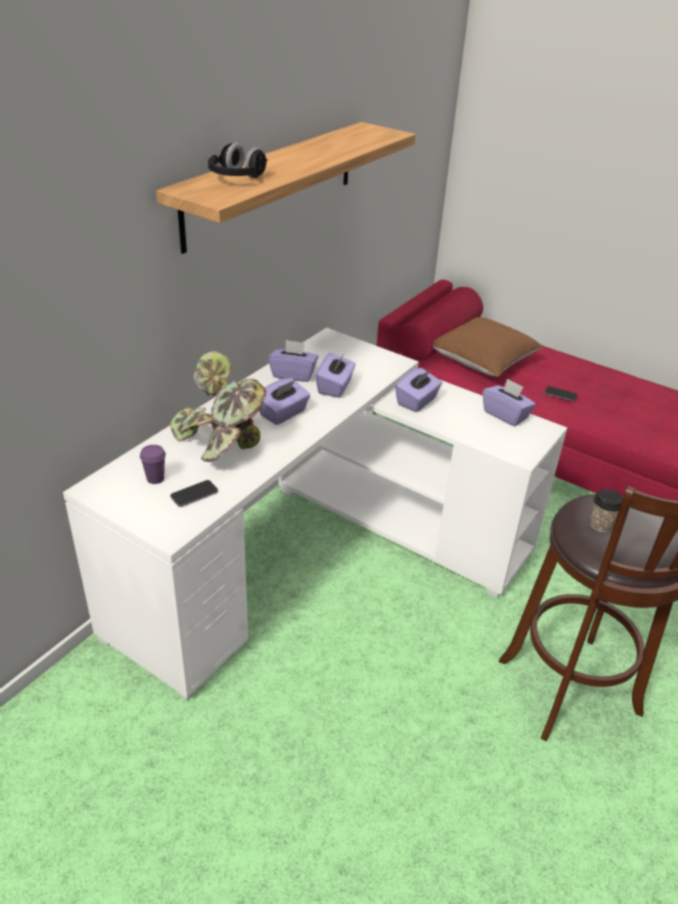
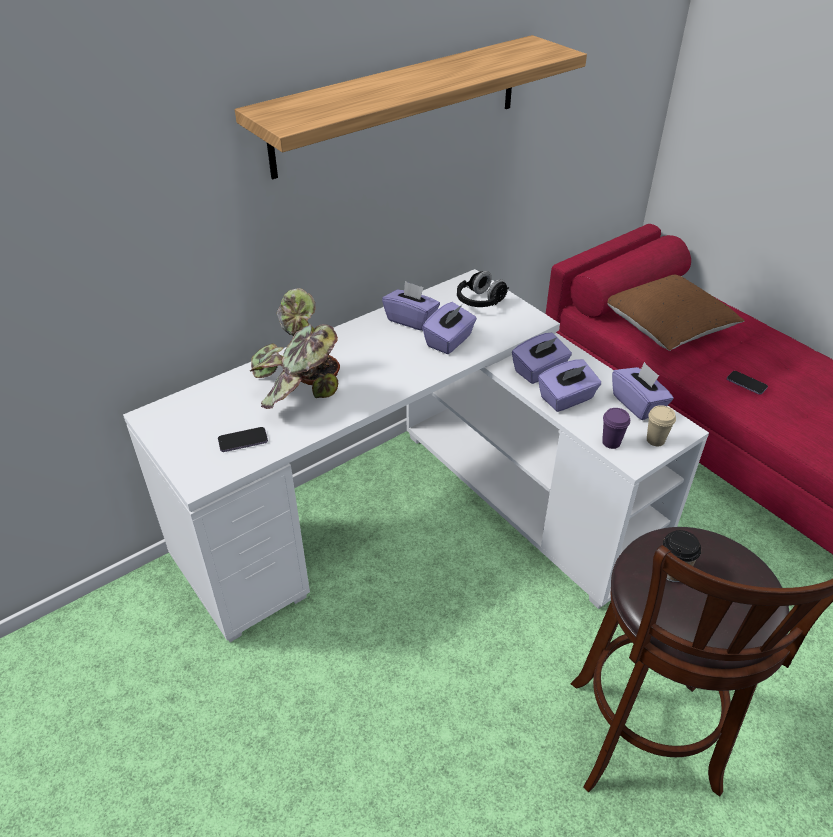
camera: 20 degrees right, 5 degrees up
(155, 478) = (214, 416): purple cup -> purple cup (611, 442)
(237, 178) = (331, 100): black headphones -> black headphones (480, 302)
(283, 413) = (378, 364): purple tissue box -> purple tissue box (567, 399)
(531, 439) = (655, 440): none -> beige cup

